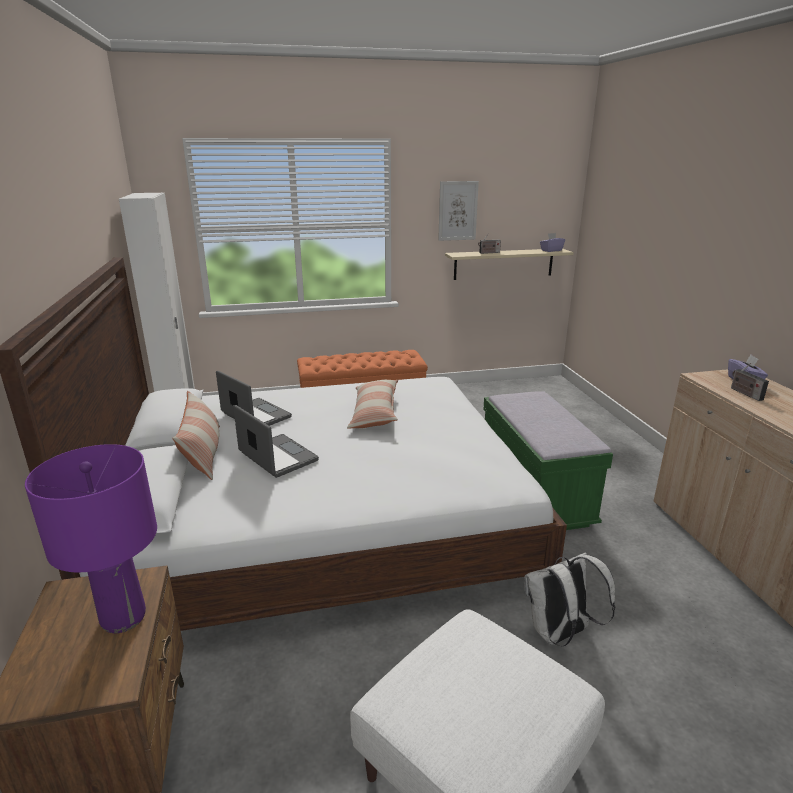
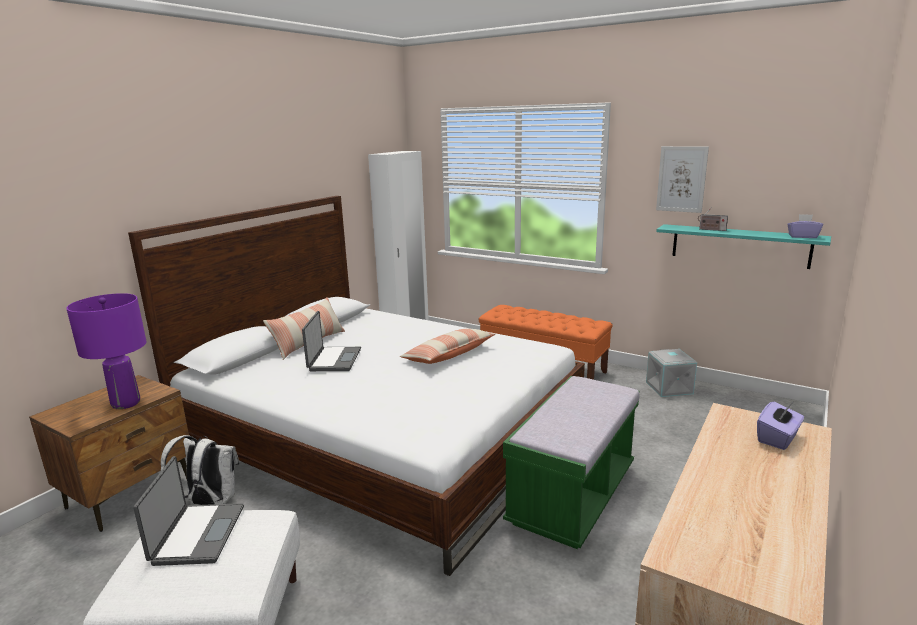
camera: 45 degrees right, 5 degrees down
(255, 416) = (374, 331): laptop -> laptop (197, 535)
(469, 393) = (668, 388): none -> grey storage box
(503, 264) = (739, 246): beige shelf -> turquoise shelf
(559, 634) = (400, 602): white backpack -> white backpack (209, 503)
(744, 393) = (736, 447): radio -> none

